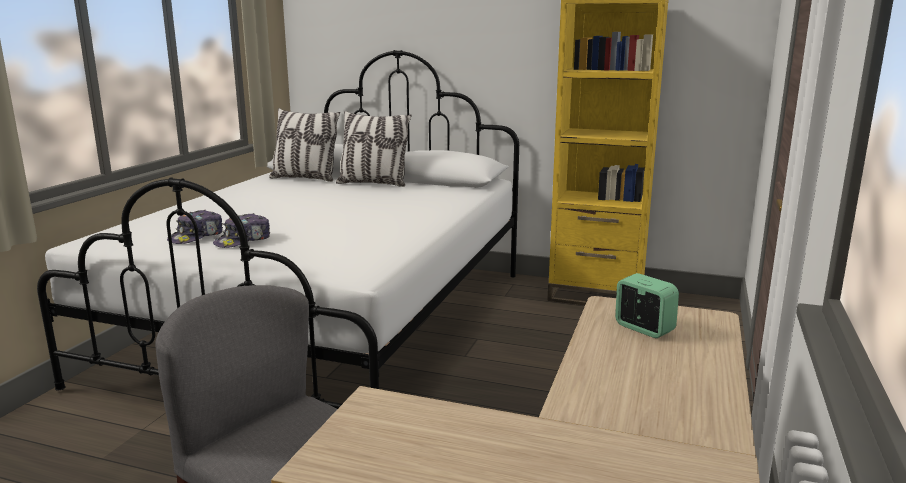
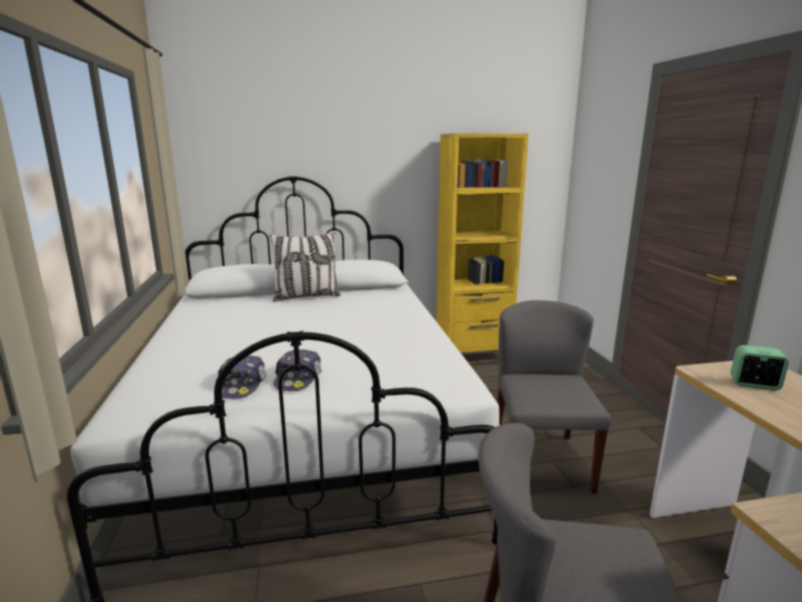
camera: 30 degrees left, 0 degrees up
(305, 178) = (234, 301): pillow -> none
(524, 410) = (540, 461): none -> grey chair

